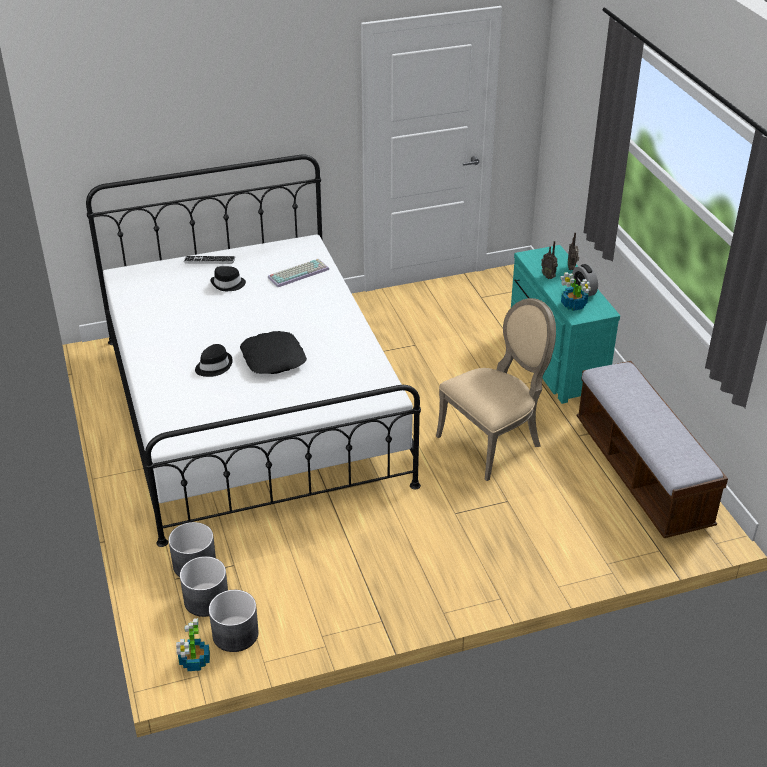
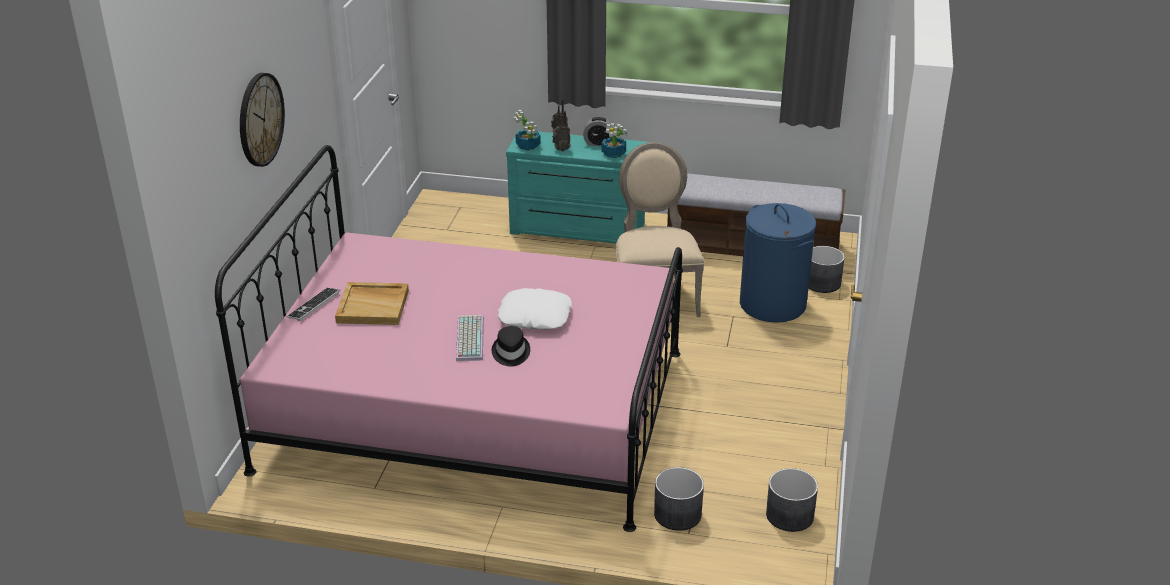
camera: 60 degrees left, 5 degrees down
(194, 662) = (809, 551): potted plant -> potted plant (528, 146)
(206, 101) = (260, 119): none -> wall clock
(206, 600) = (732, 520): grey planter -> grey planter (822, 283)
(228, 284) = (373, 306): black hat -> beige tray
(252, 408) = (475, 409): white bed -> pink bed
(274, 359) = (535, 316): black pillow -> white pillow
(298, 273) = (403, 262): keyboard -> keyboard (468, 338)
(552, 520) = (773, 304): none -> blue laundry basket

